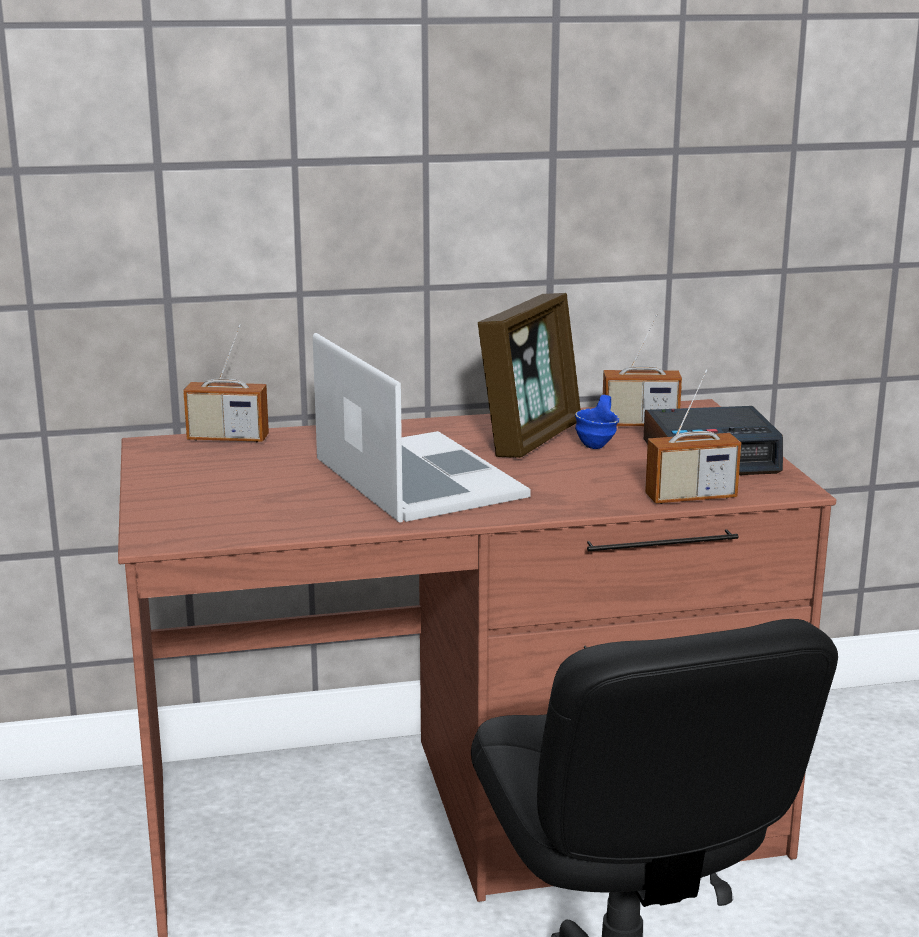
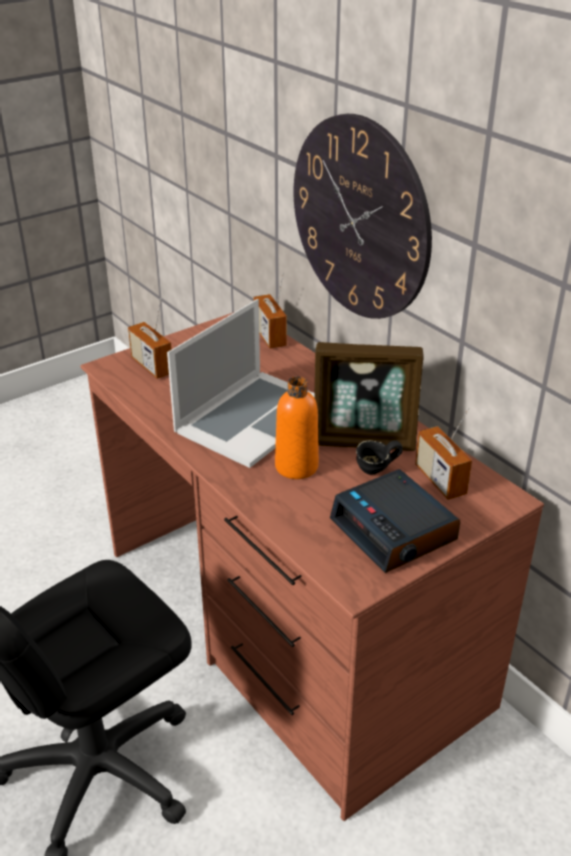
camera: 65 degrees right, 15 degrees up
(364, 192) = (360, 219): none -> wall clock
(551, 475) = (296, 466): none -> orange bottle
(599, 445) = (375, 472): blue mug -> black mug
(691, 497) = (299, 538): radio -> radio (152, 366)

